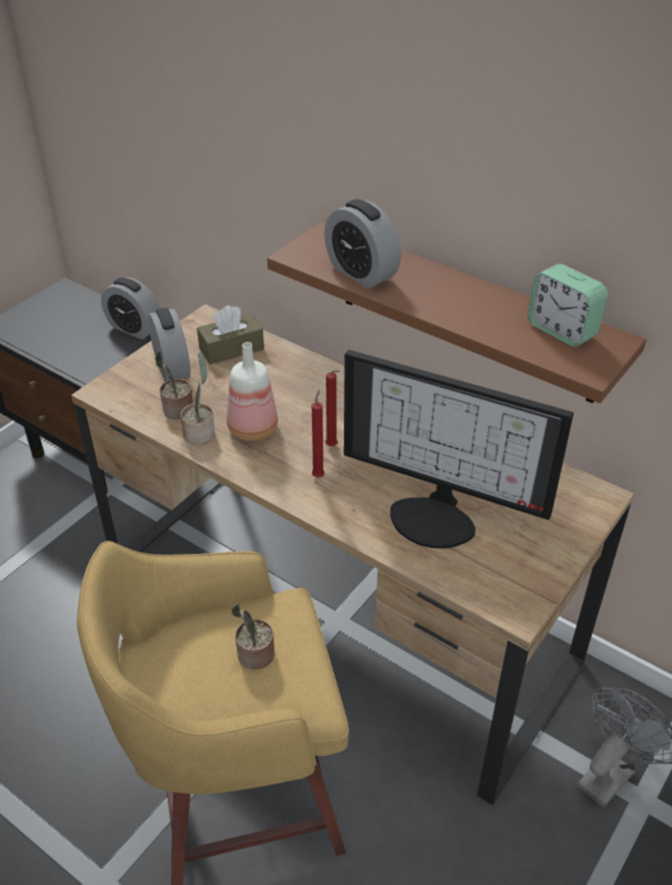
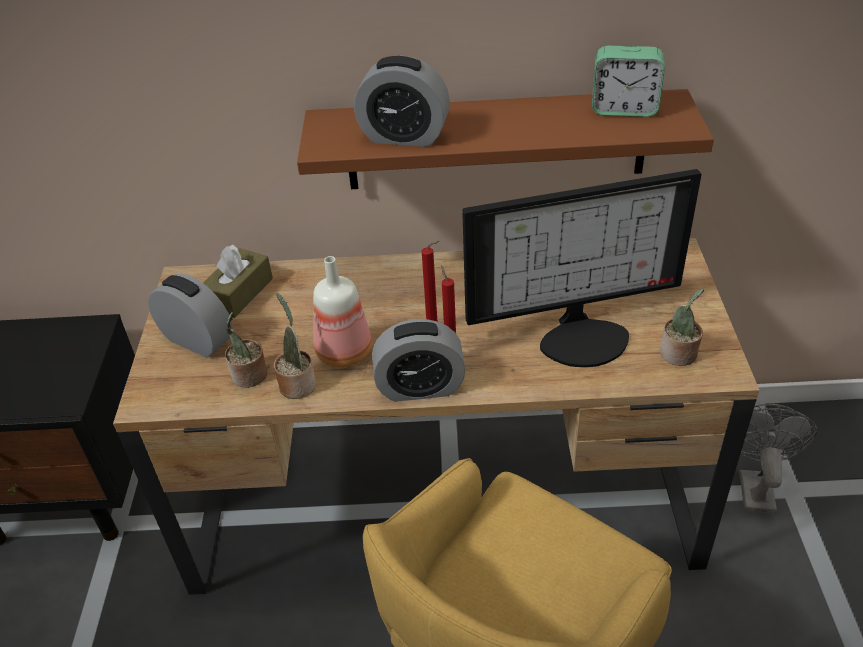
camera: 35 degrees left, 0 degrees up
(134, 328) = (77, 335): alarm clock -> alarm clock (420, 387)
(254, 656) = (540, 554): potted plant -> potted plant (679, 355)

